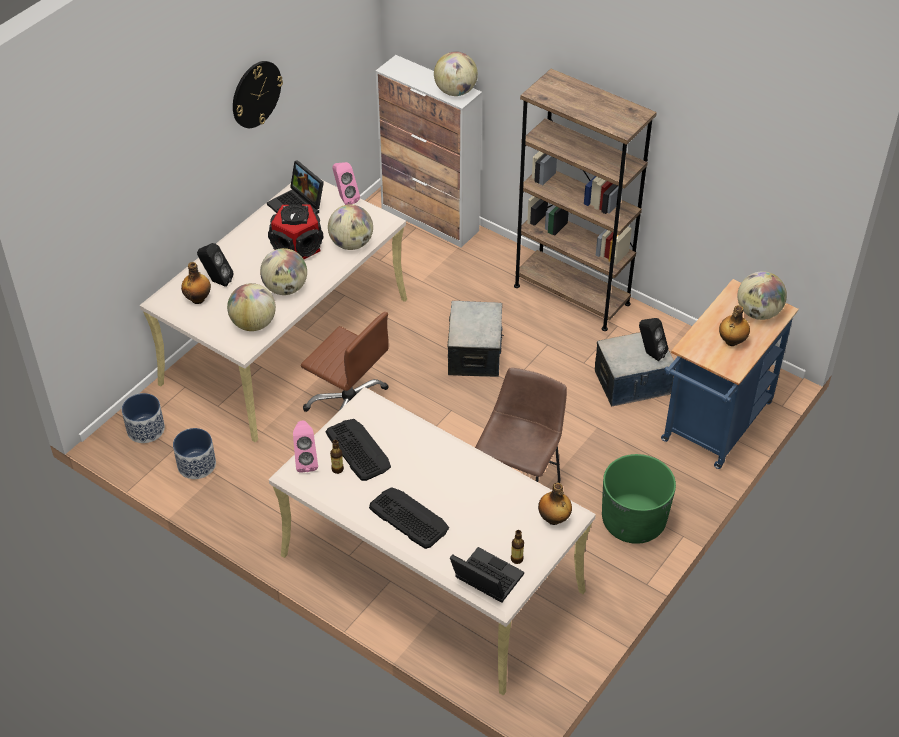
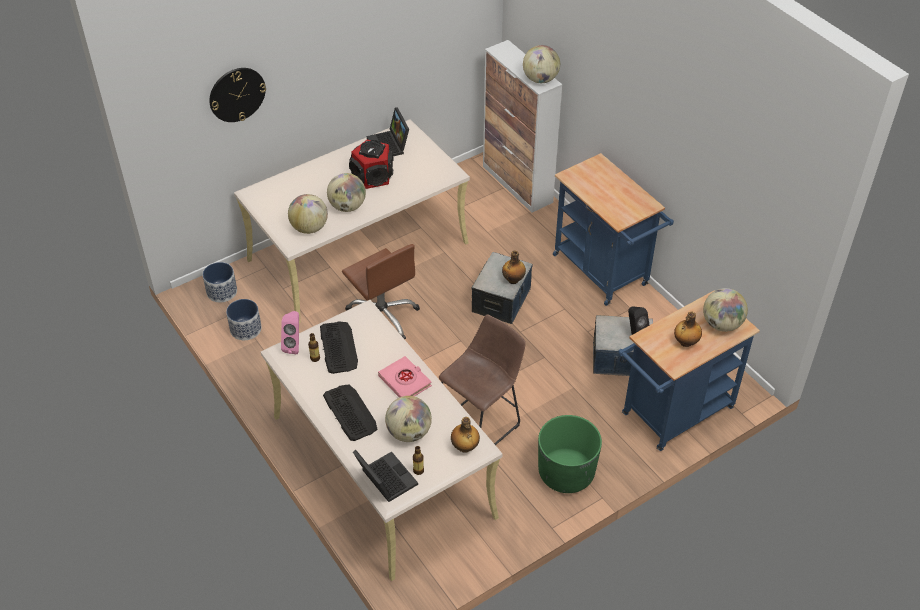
camera: 20 degrees right, 0 degrees up
(198, 299) = (278, 198): bottle -> bottle (513, 280)
(217, 281) = (298, 188): black speaker -> none
(256, 94) = (366, 45): wall clock -> wall clock (237, 94)
(345, 199) = (429, 148): pink speaker -> none
(351, 244) = (416, 184): globe -> globe (409, 433)
(452, 466) = (405, 381): none -> pink book
(571, 295) = (604, 273): brown bookcase -> blue cart

